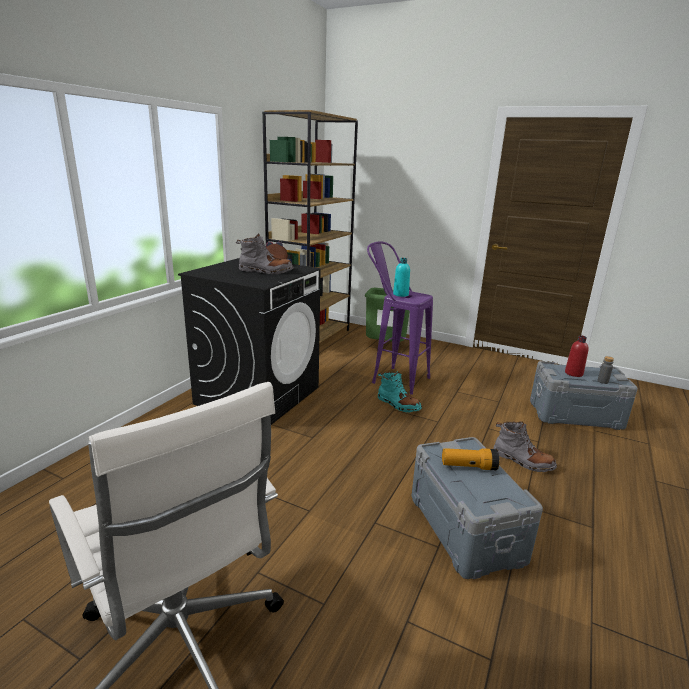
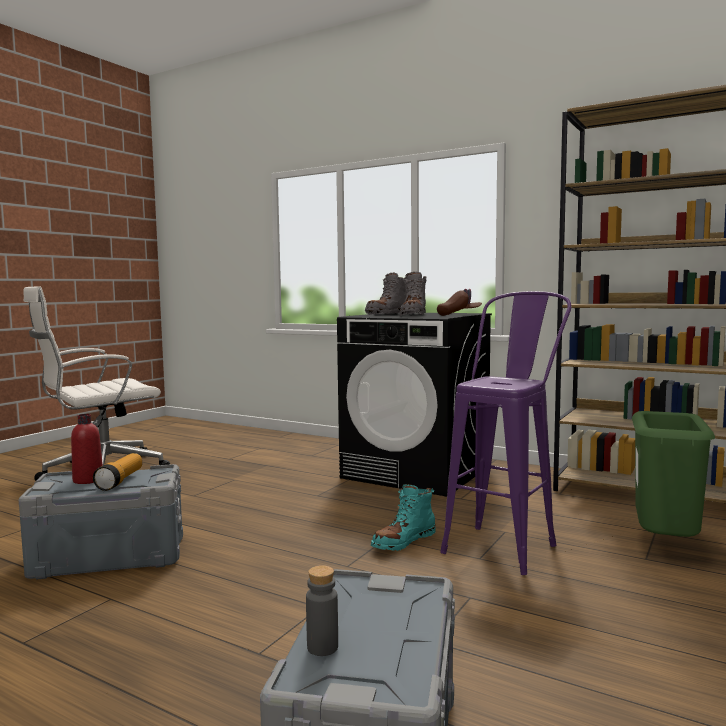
camera: 95 degrees right, 15 degrees down
(400, 294) = (504, 380): turquoise bottle -> none
(522, 460) = (207, 620): grey boot -> grey boot (387, 314)
(573, 373) = (378, 614): red bottle -> red bottle (88, 480)

